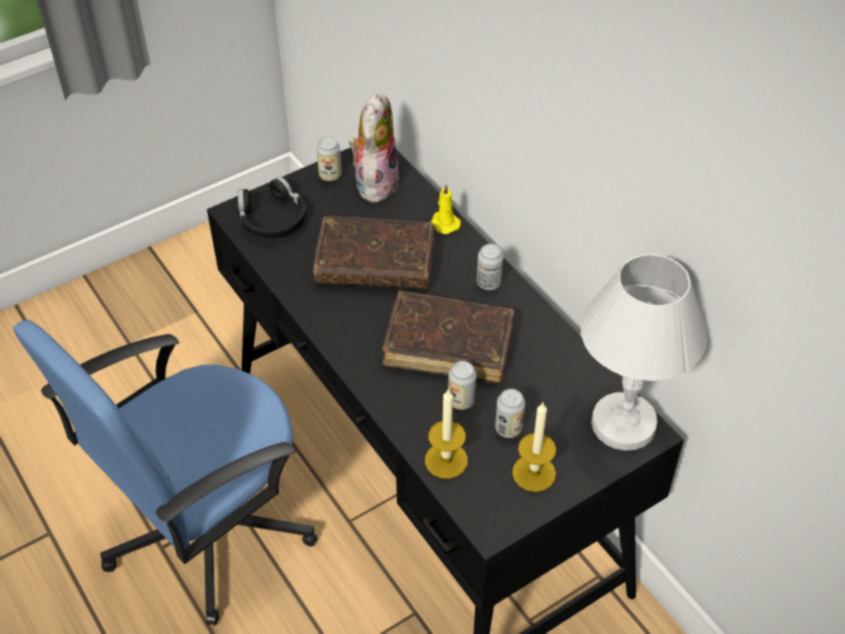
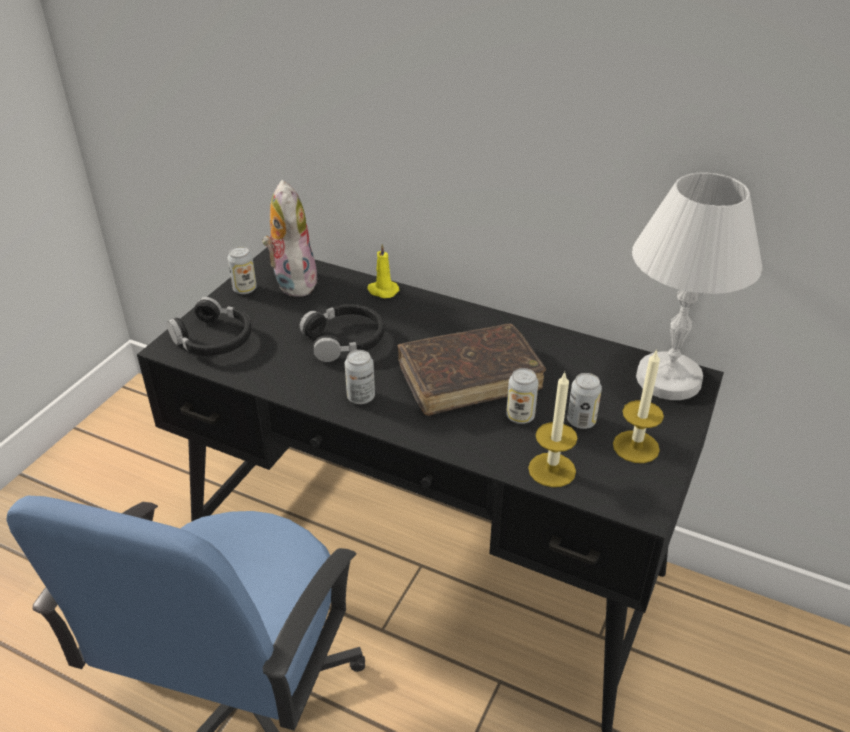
camera: 30 degrees left, 10 degrees down
(375, 263) = (345, 340): brown book -> black headphones
(489, 283) = (460, 320): can -> can (361, 397)

